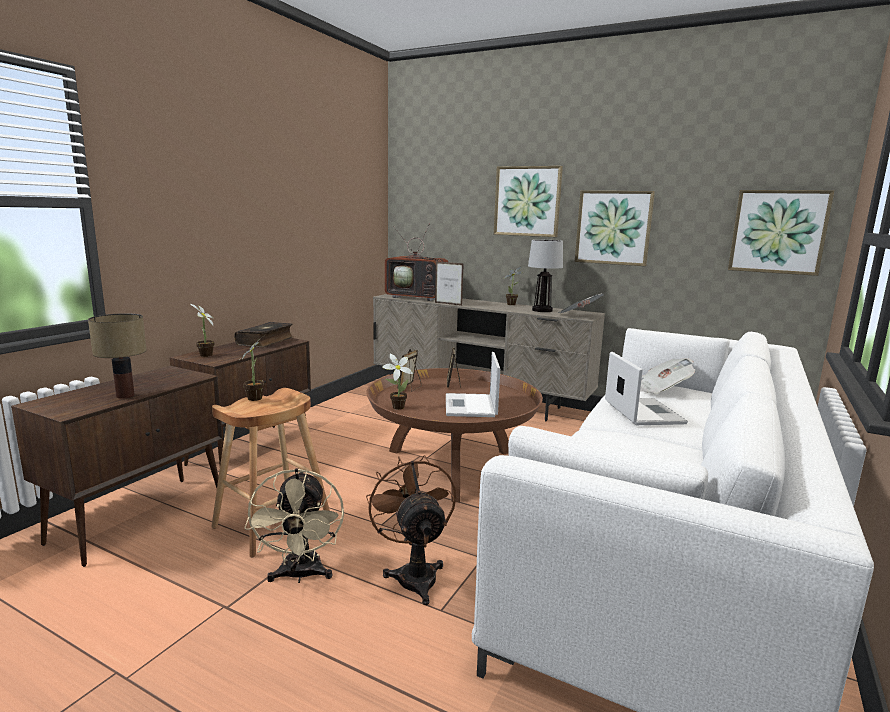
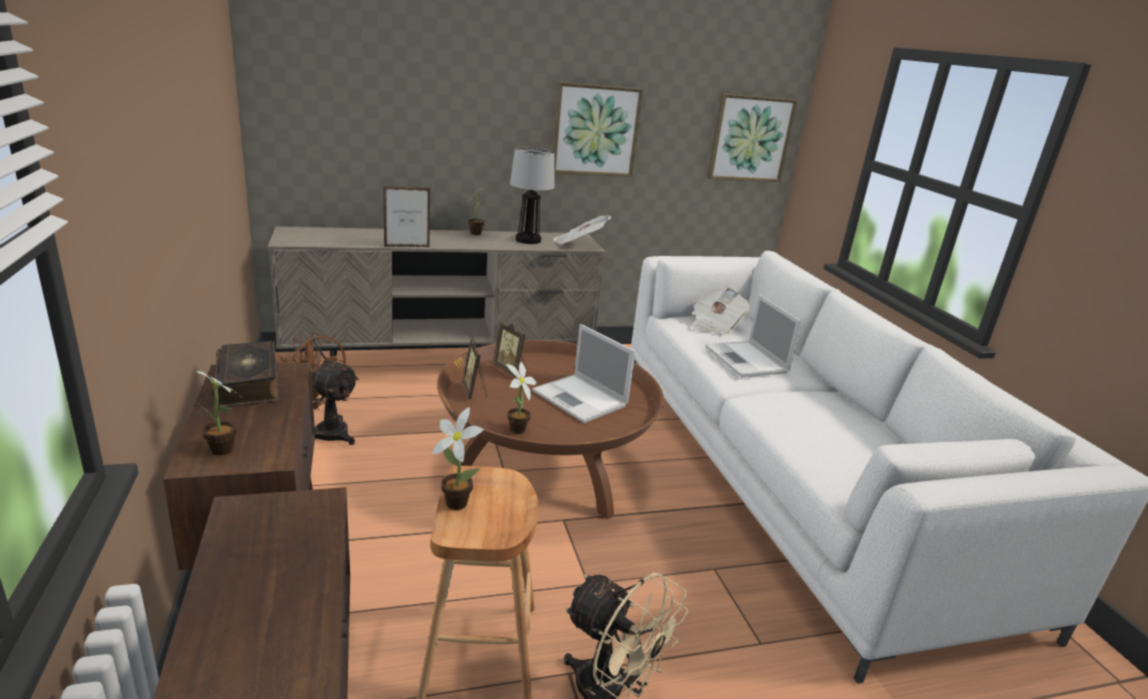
camera: 45 degrees left, 10 degrees up
(126, 395) = (307, 594): table lamp -> none
(414, 574) = (694, 621): brown fan -> brown fan (324, 431)
(419, 297) = (340, 237): television -> none
(527, 201) = (485, 91): picture -> none
(642, 412) = (747, 360): laptop -> laptop turned 150 degrees counterclockwise

